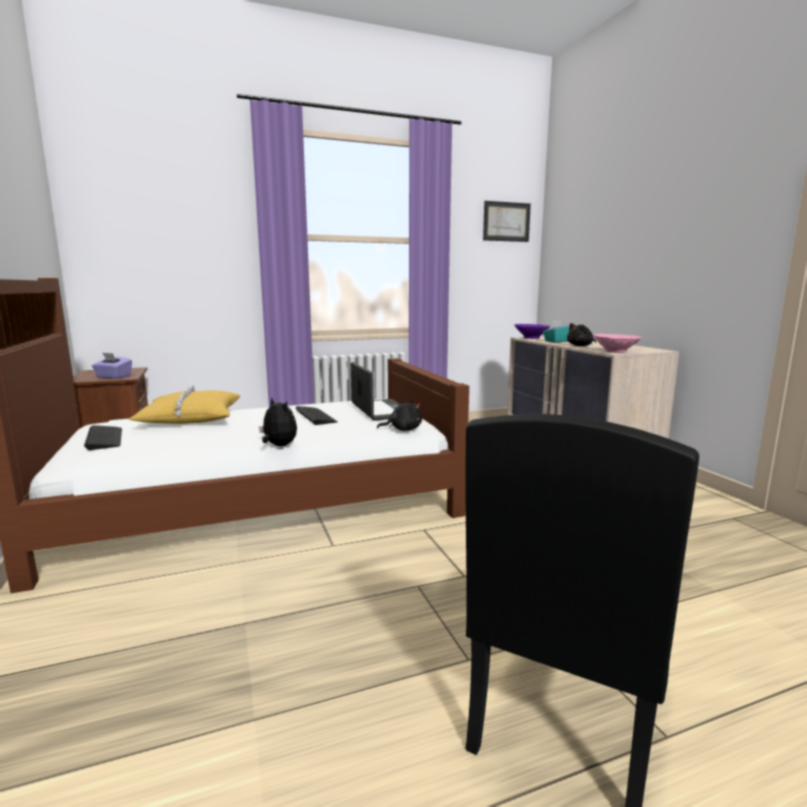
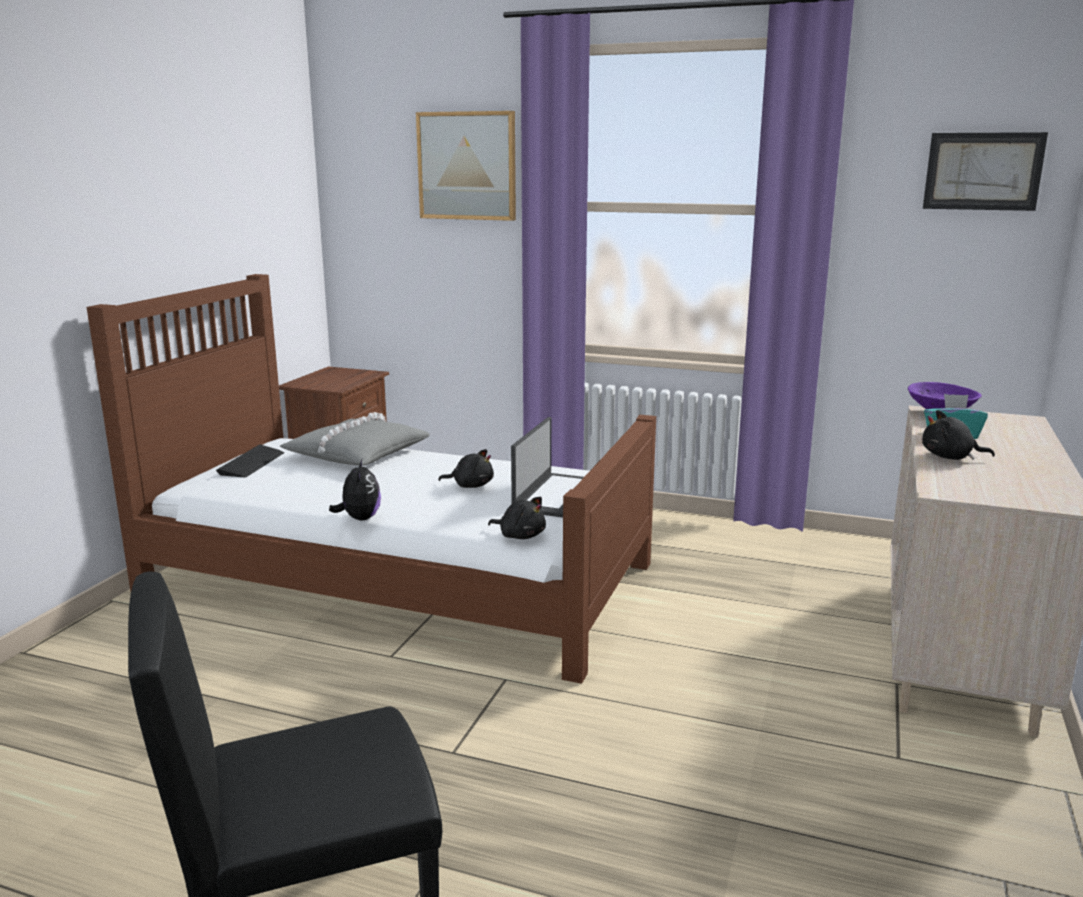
camera: 40 degrees right, 5 degrees up
(113, 377) = (328, 385): purple tissue box -> none
(190, 418) = (356, 454): yellow pillow -> grey pillow
(204, 205) = (467, 166): none -> picture
(315, 416) = (470, 485): keyboard -> black plush toy
(615, 351) = (952, 489): pink bowl -> none

